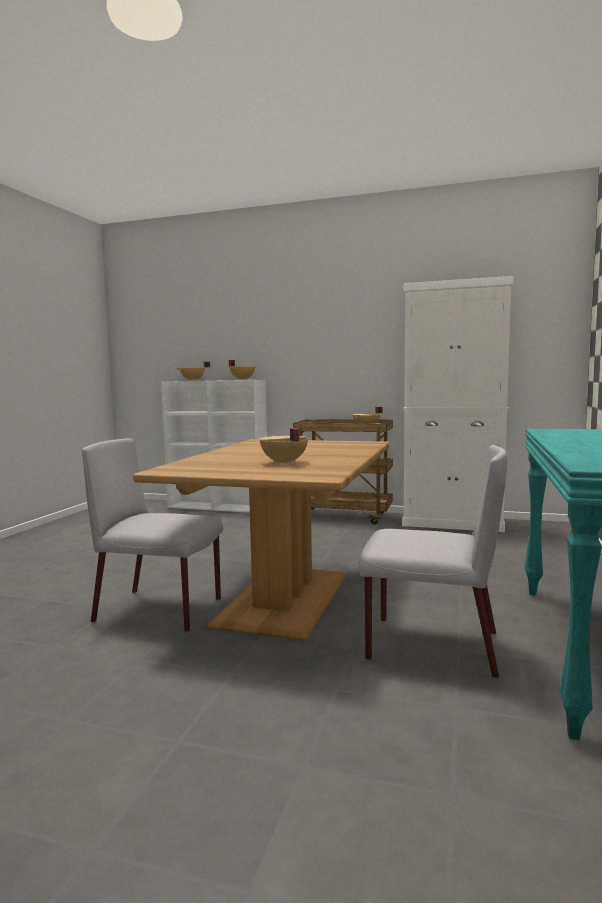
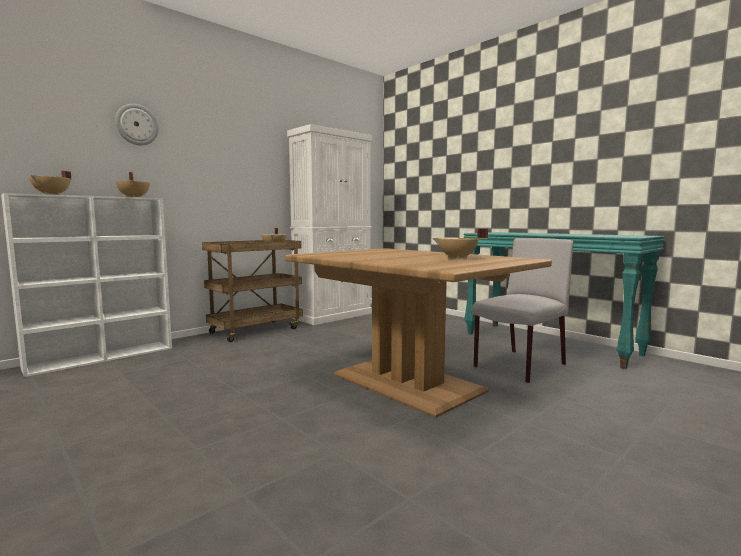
camera: 60 degrees left, 0 degrees up
(161, 610) = (373, 429): grey chair -> none
(258, 315) = (137, 125): none -> wall clock

